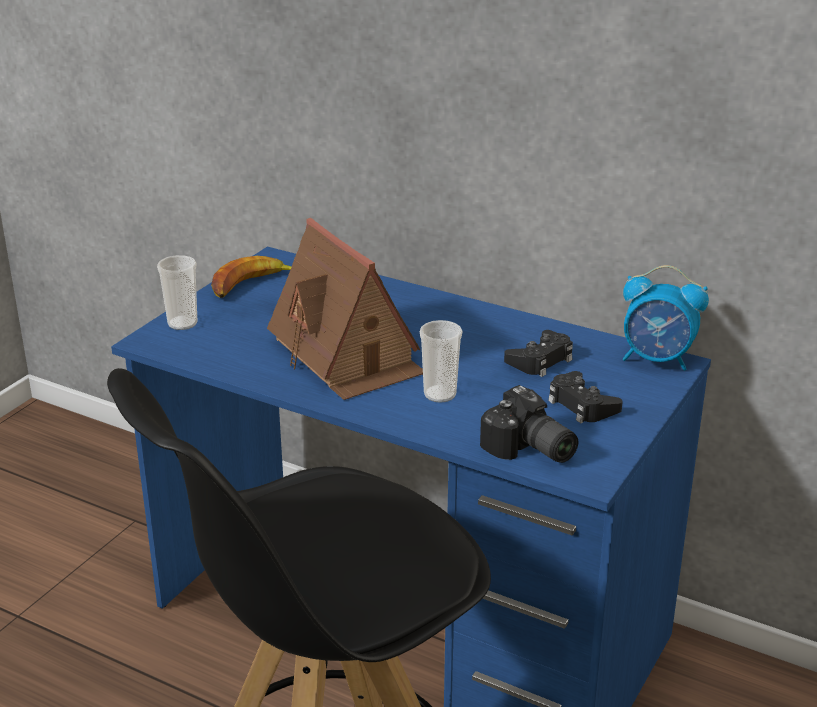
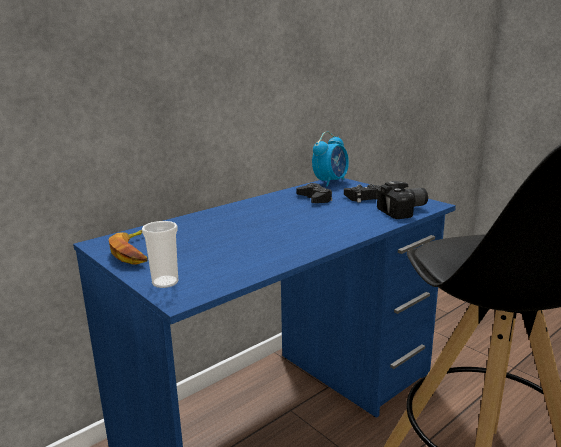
camera: 70 degrees left, 10 degrees down
(347, 355) = (270, 236): toy house -> none
(440, 394) = (337, 221): cup -> none

